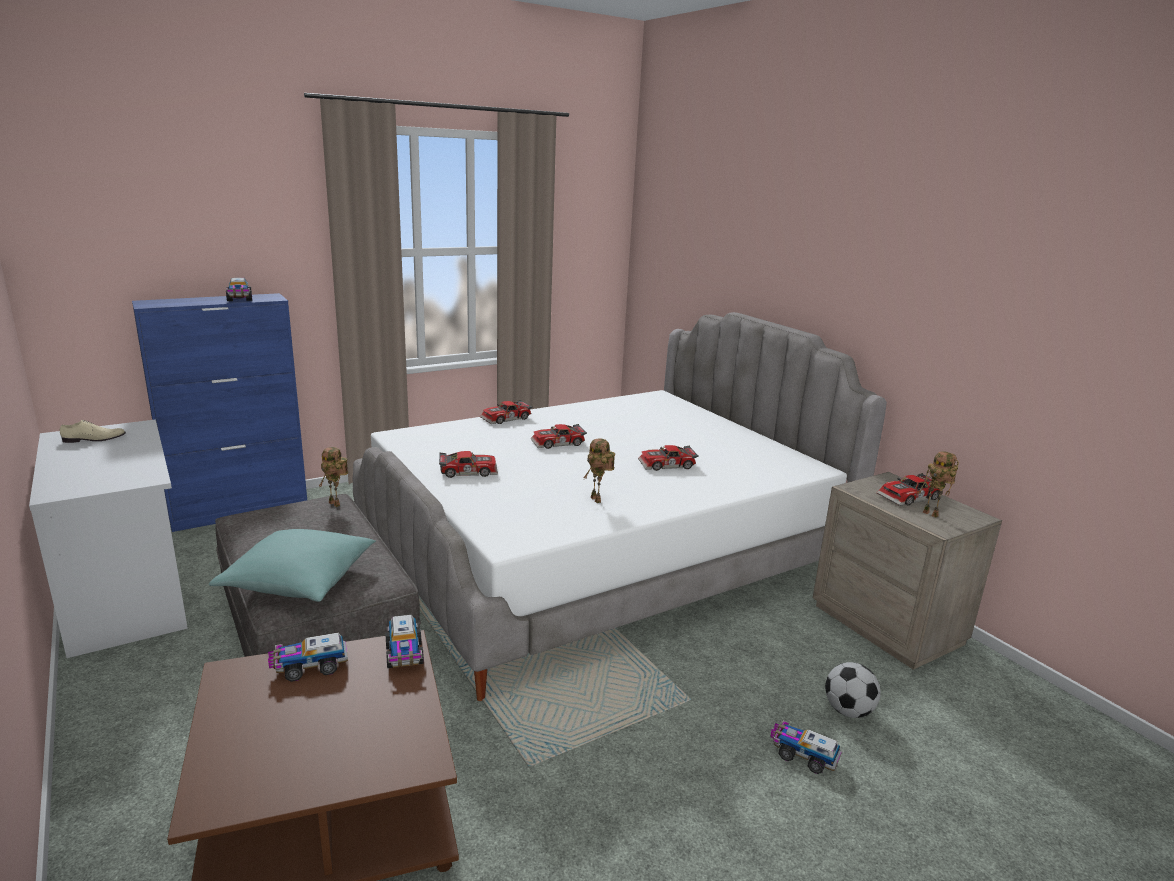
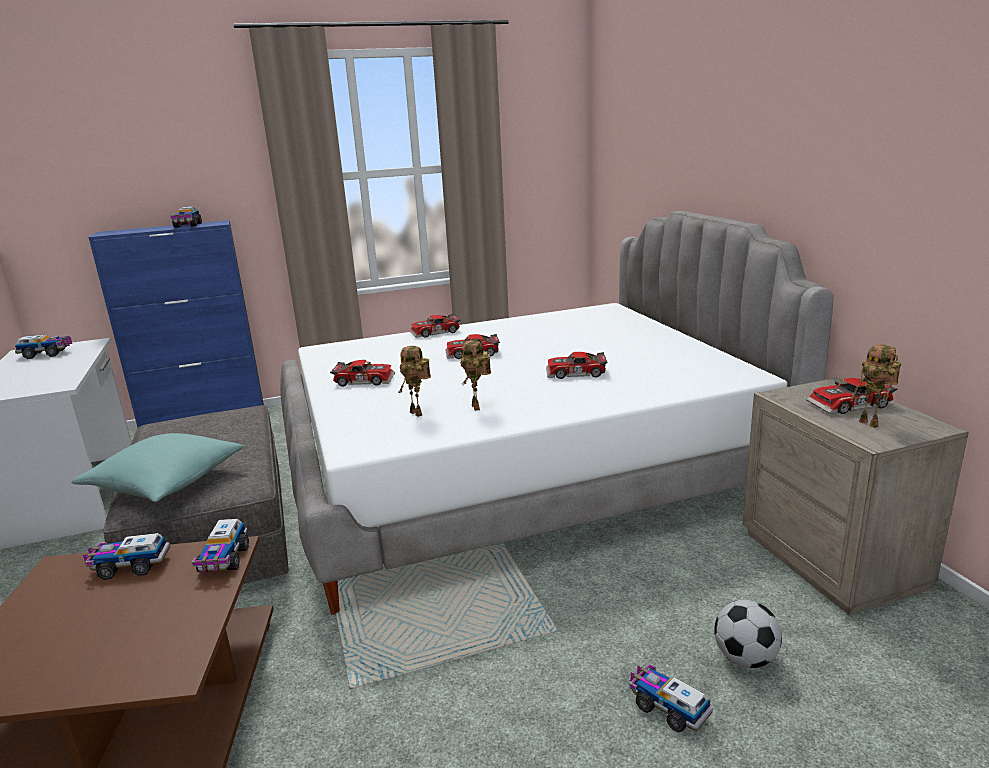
camera: 15 degrees right, 0 degrees up
(94, 439) = (47, 354): beige shoe -> toy truck
(336, 504) = (247, 413): toy robot -> toy robot (418, 413)

